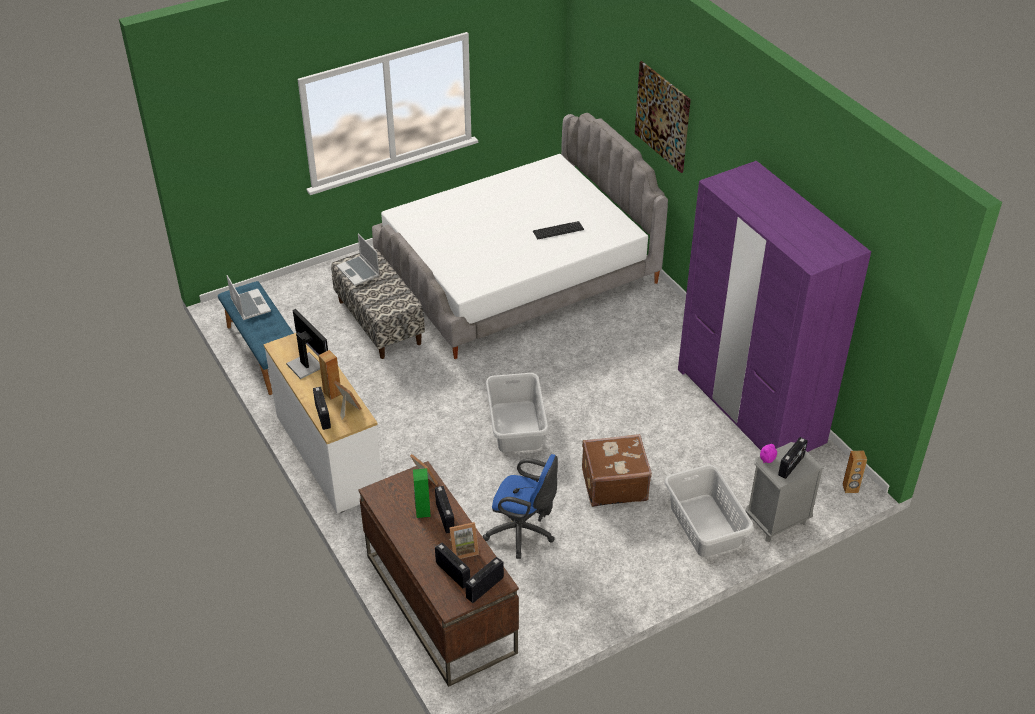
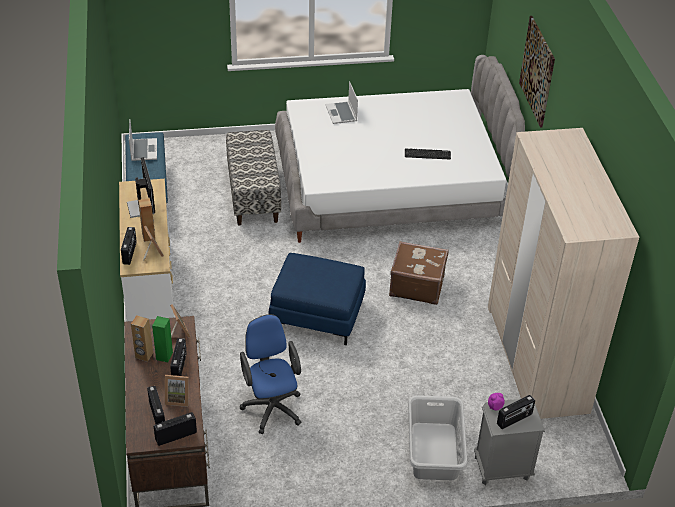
camera: 20 degrees right, 0 degrees up
(359, 271) = (244, 146): laptop -> laptop (342, 114)
(516, 427) = (317, 314): grey laundry basket -> blue ottoman
(523, 533) = (271, 406): blue office chair -> blue office chair turned 150 degrees counterclockwise
(613, 484) = (373, 389): brown suitcase -> brown suitcase (416, 285)
(750, 405) = (536, 358): purple wardrobe -> beige wardrobe
(850, 488) = (589, 462): brown speaker -> brown speaker (144, 355)

